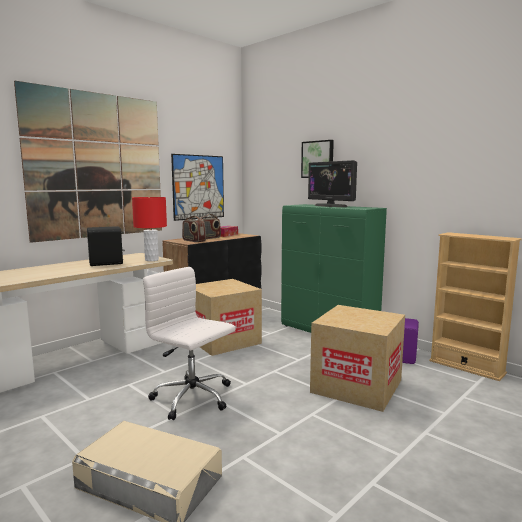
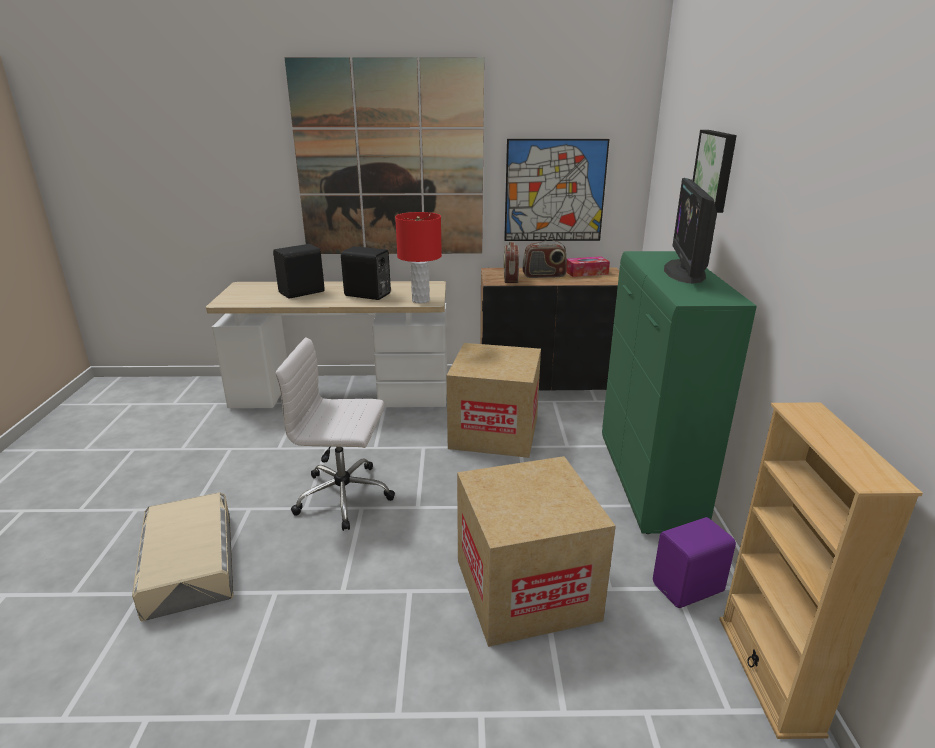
camera: 45 degrees right, 15 degrees up
(48, 270) = (303, 293): none -> black speaker
(193, 398) = (345, 496): white office chair -> white office chair turned 75 degrees counterclockwise

